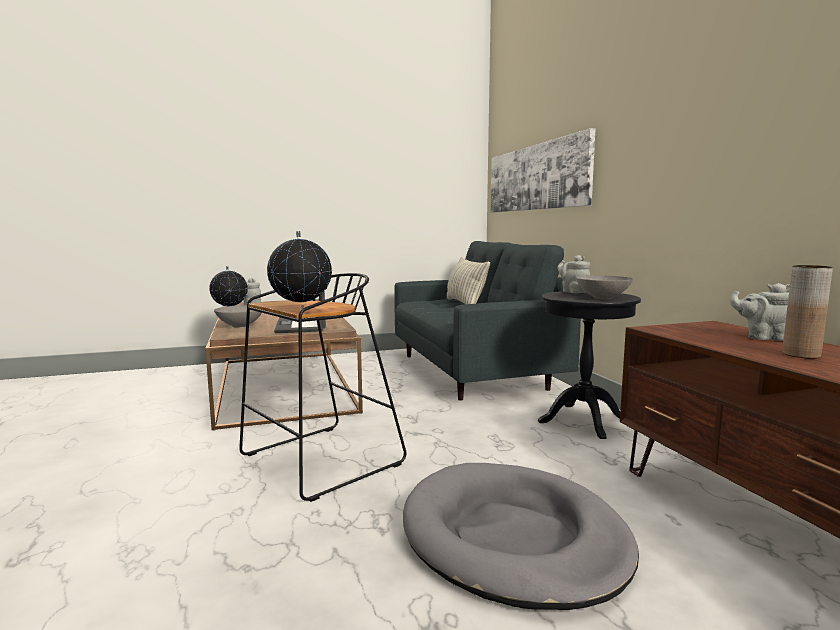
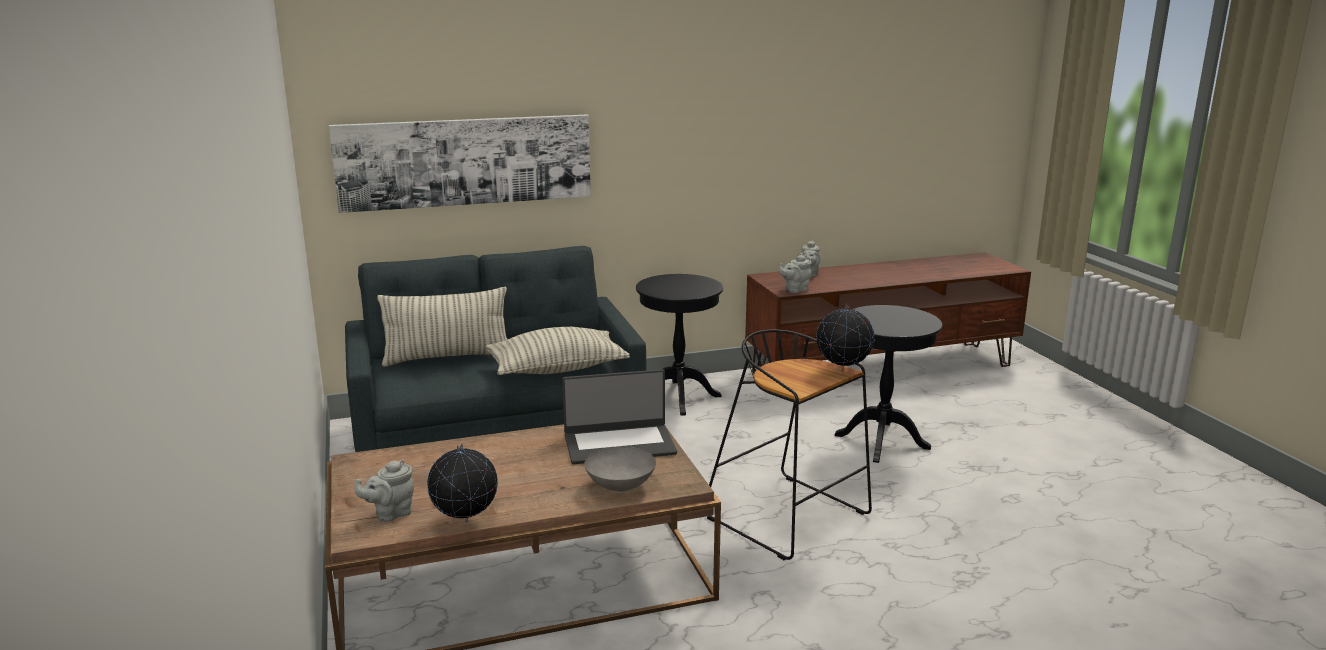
camera: 90 degrees left, 10 degrees up
(449, 318) = (557, 369): none -> pillow
(513, 538) = (882, 441): grey dog bed -> black side table
(573, 291) = (649, 287): grey teapot -> grey teapot (795, 290)
(602, 298) = (696, 284): grey bowl -> none
(801, 355) = (854, 277): brown vase -> none

